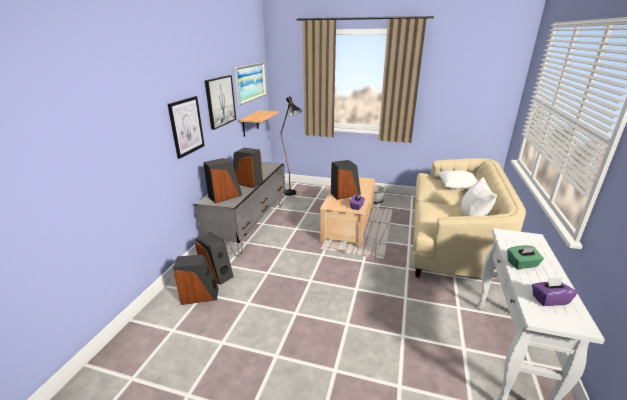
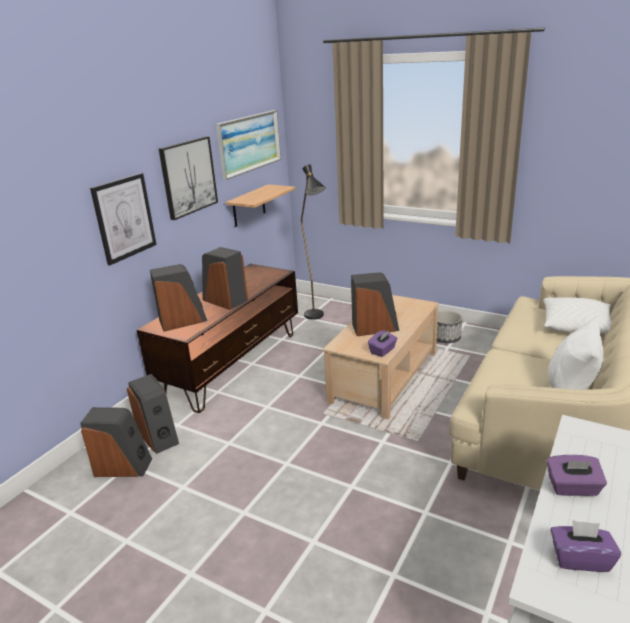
camera: 15 degrees right, 0 degrees up
(250, 225) = (233, 364): grey tv stand -> brown tv stand
(522, 264) = (573, 488): green tissue box -> purple tissue box

